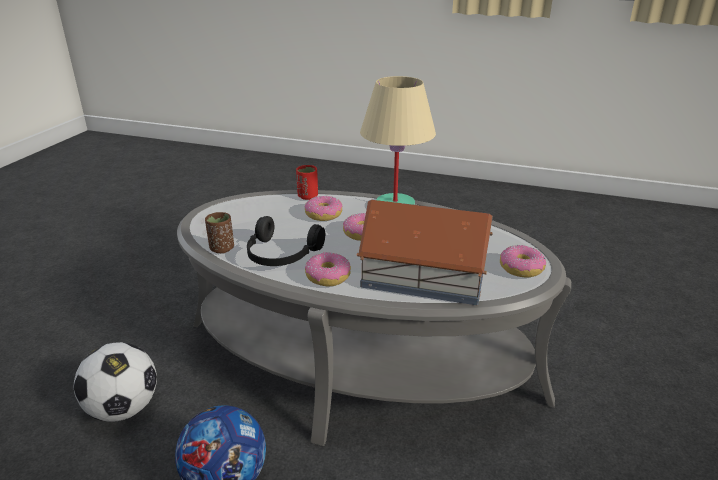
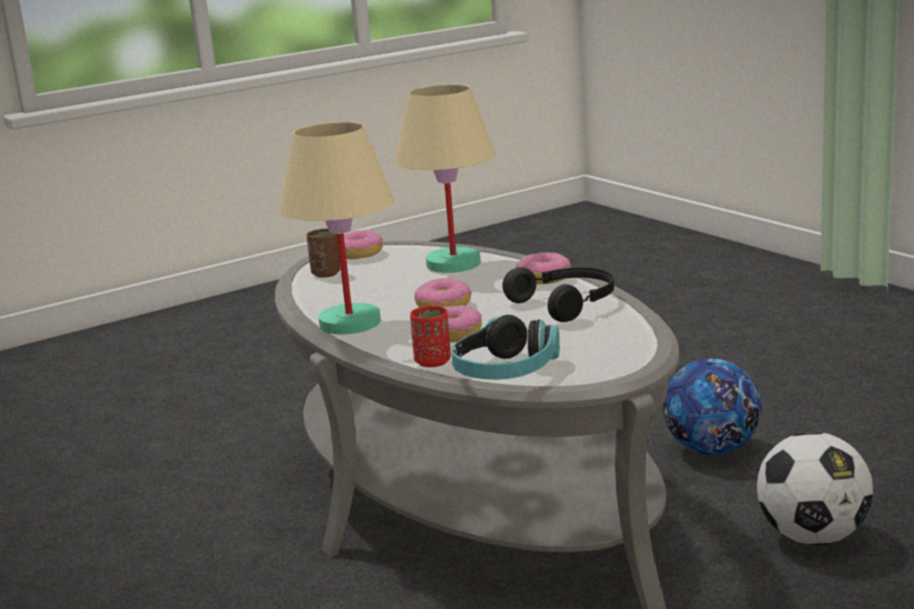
camera: 140 degrees left, 10 degrees down
(222, 248) = (630, 321): brown cup -> brown cup (326, 274)
(263, 201) = (505, 371): none -> headphones
(423, 275) = (453, 264): toy house -> beige table lamp

